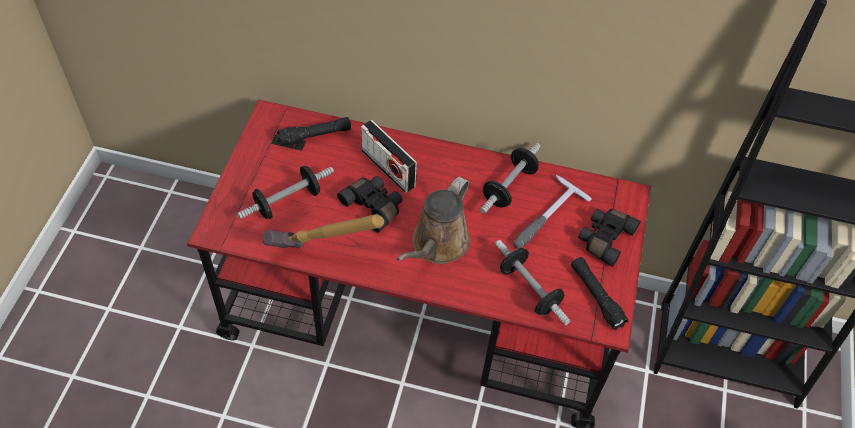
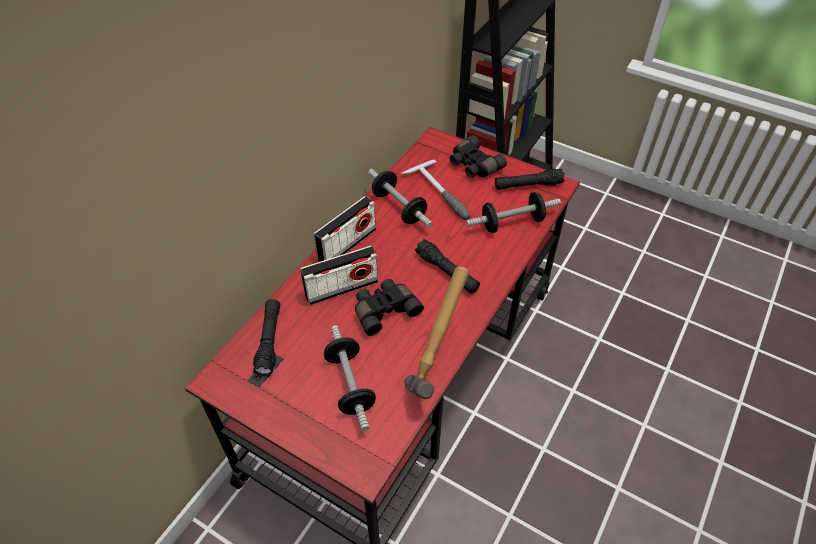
camera: 70 degrees left, 5 degrees down
(437, 245) = (447, 272): brown watering can -> black flashlight
(442, 158) = (347, 245): none -> radio

